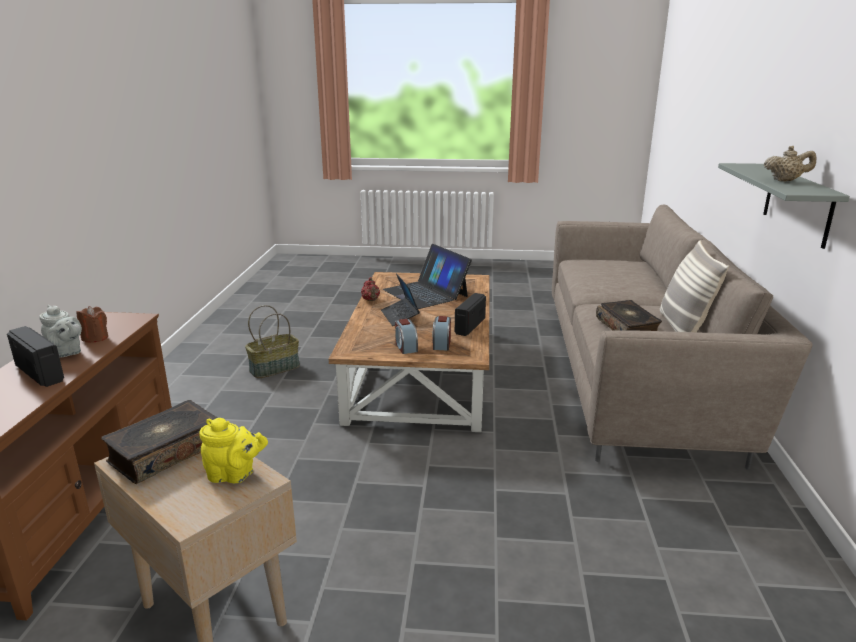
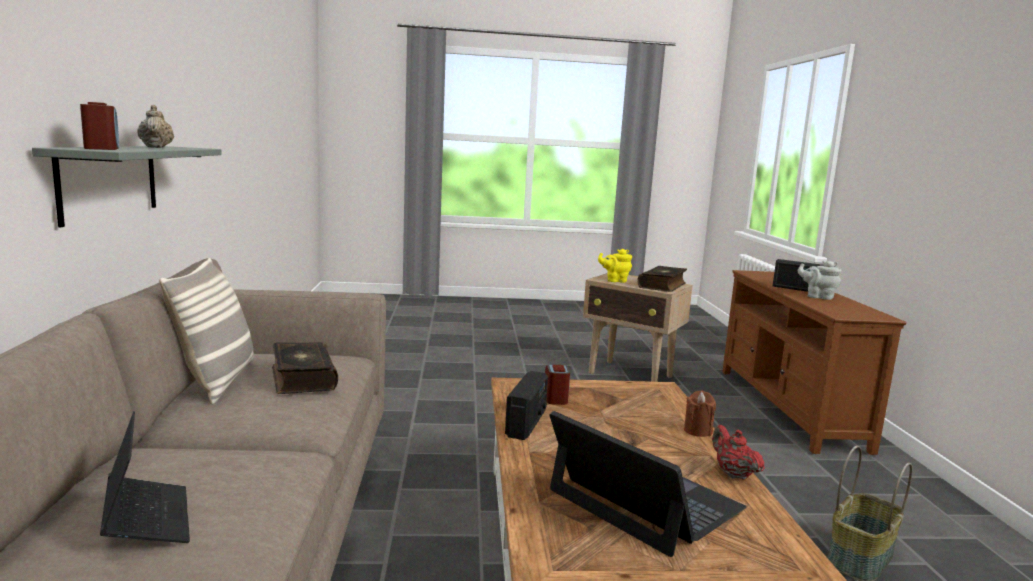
camera: 170 degrees right, 10 degrees down
(95, 338) = (827, 303): brown candle -> brown candle (698, 431)
(400, 316) = (645, 438): laptop -> laptop (147, 520)
(405, 347) = (598, 393): alarm clock -> alarm clock (102, 148)
(785, 181) = (157, 147): beige teapot -> beige teapot turned 75 degrees clockwise

